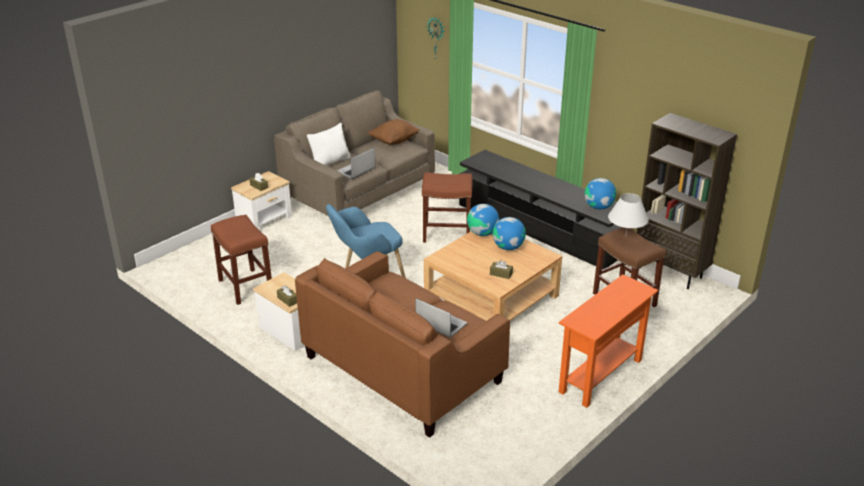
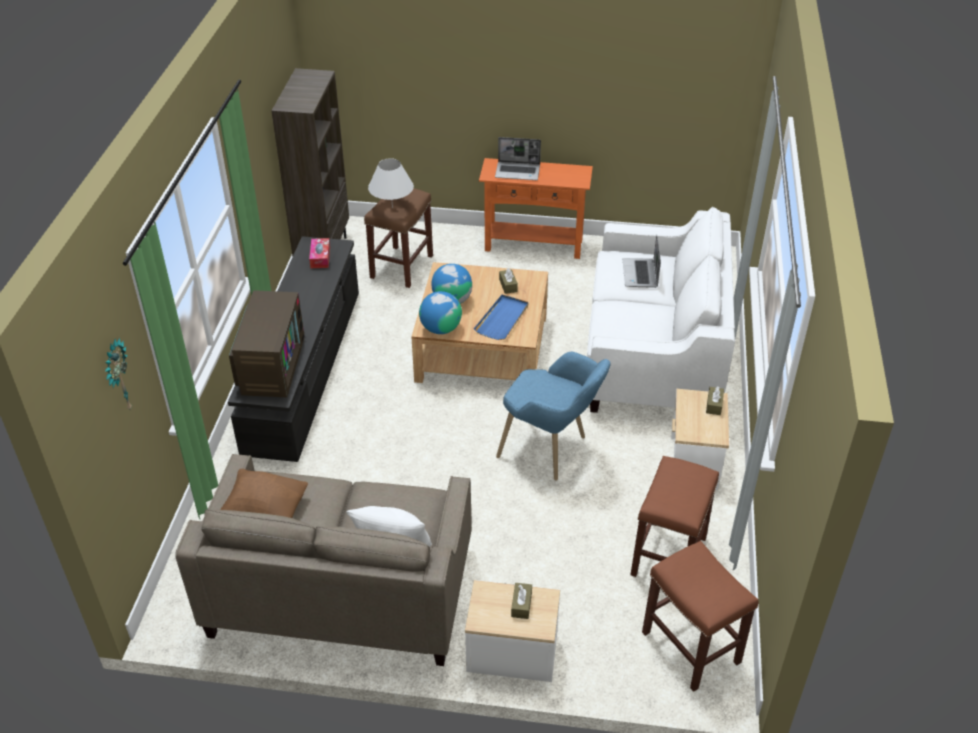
camera: 125 degrees left, 10 degrees up
(356, 171) = (401, 498): laptop -> laptop (518, 172)
(403, 369) = (653, 353): brown sofa -> white sofa
(447, 233) = (381, 439): brown stool -> brown stool (689, 646)
(466, 257) = (502, 319): none -> blue tray
(502, 166) = (270, 364): none -> television
(598, 207) = (320, 257): globe -> tissue box

